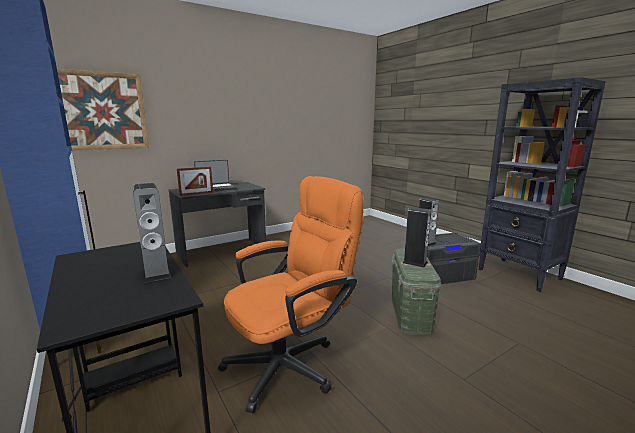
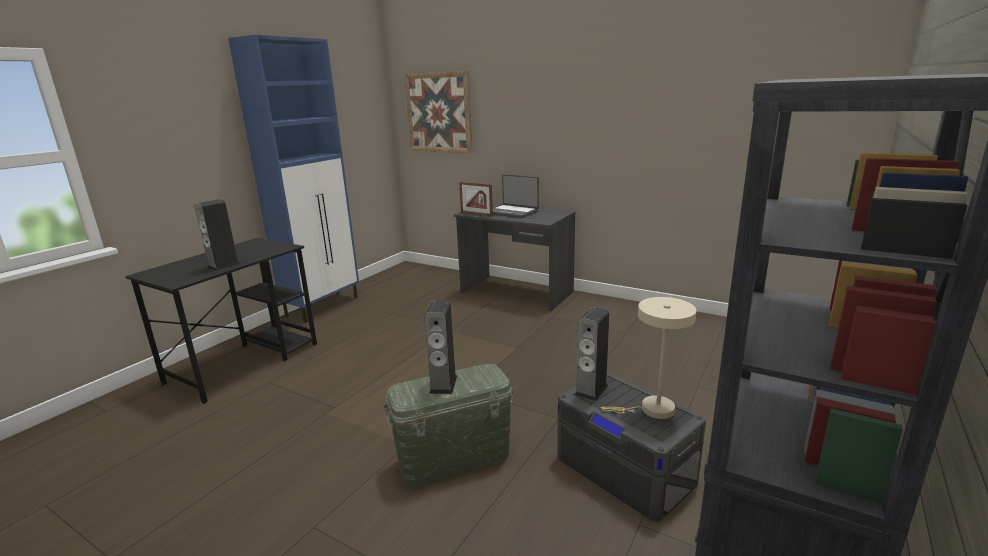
camera: 65 degrees right, 5 degrees up
(291, 363) = (314, 401): orange office chair -> none
(447, 237) = (651, 410): none -> beige table lamp

